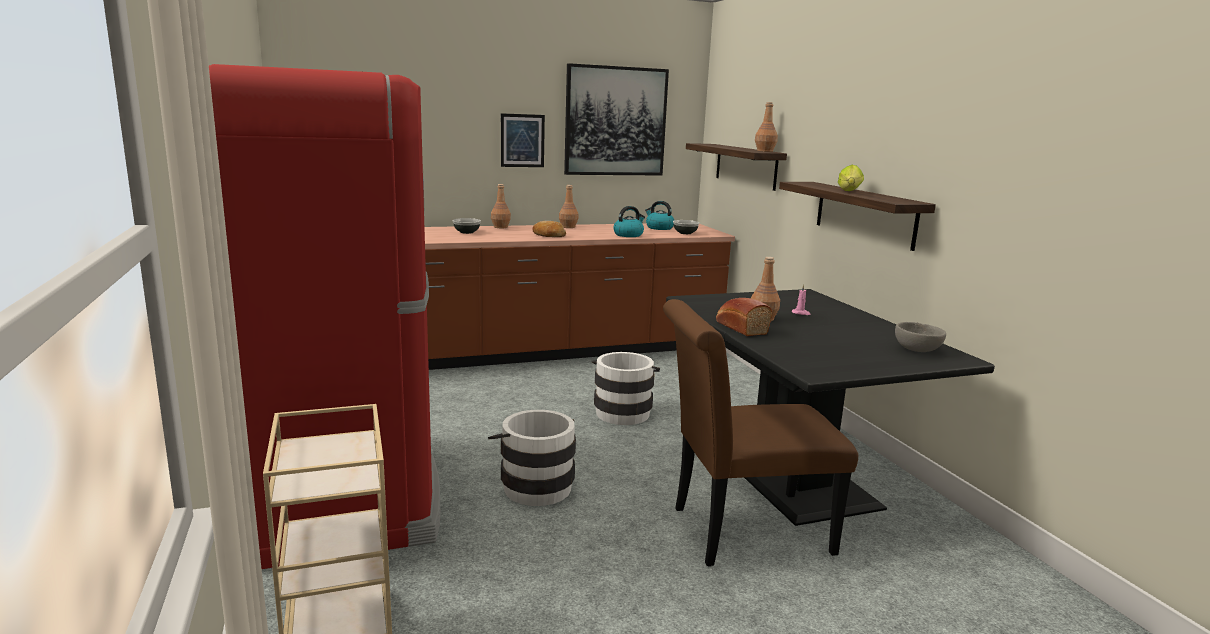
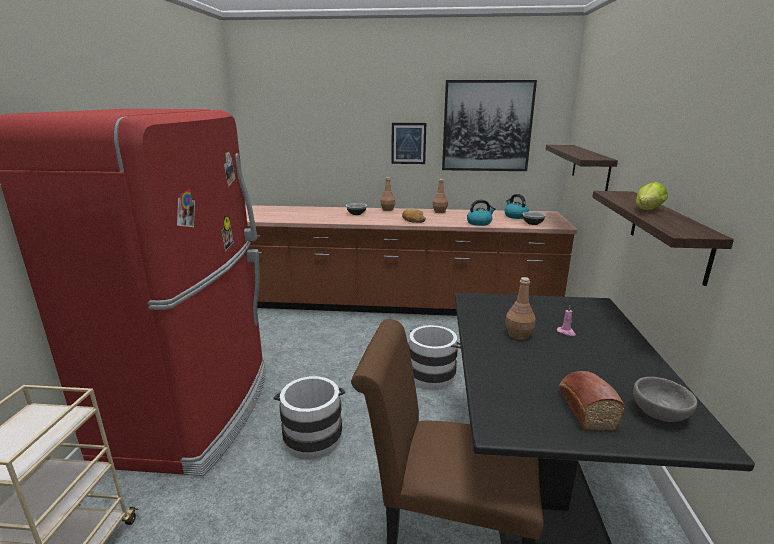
camera: 25 degrees right, 5 degrees up
(740, 327) = (482, 344): bread -> bread (584, 408)
(764, 151) = (598, 157): brown bottle -> none

